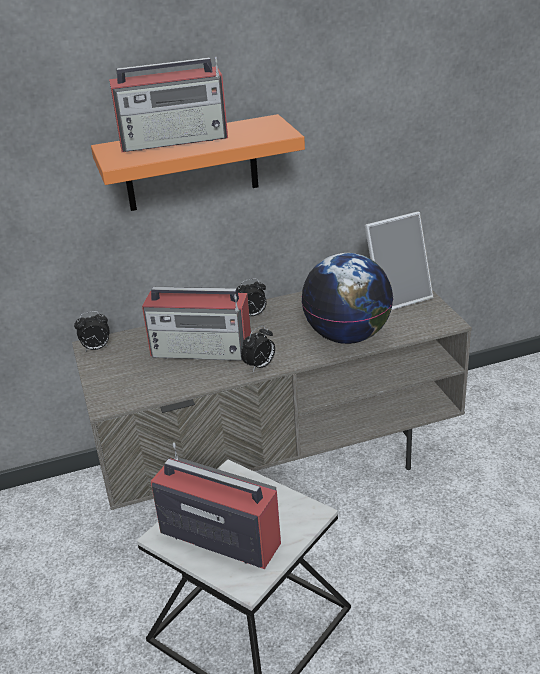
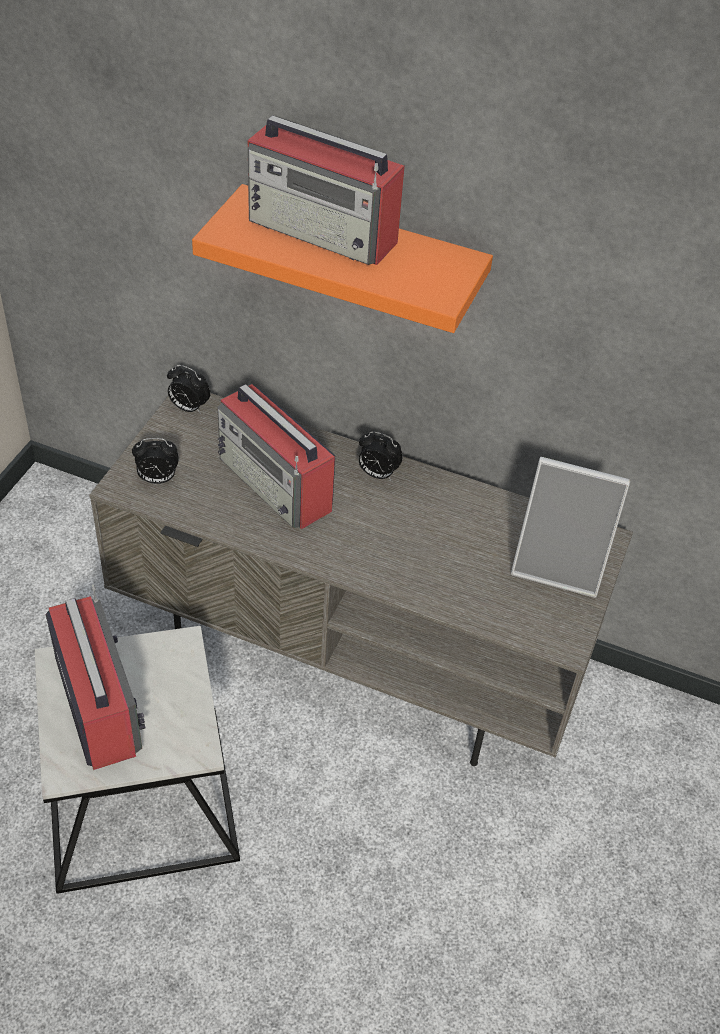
camera: 35 degrees right, 15 degrees up
(260, 366) = (302, 548): alarm clock -> alarm clock (157, 479)
(348, 336) = (435, 578): globe -> none

